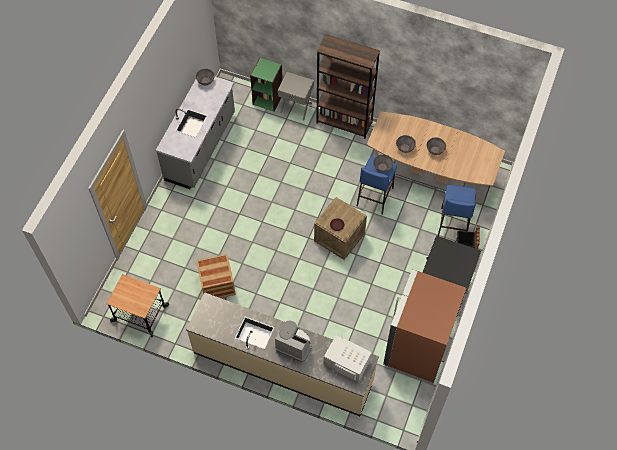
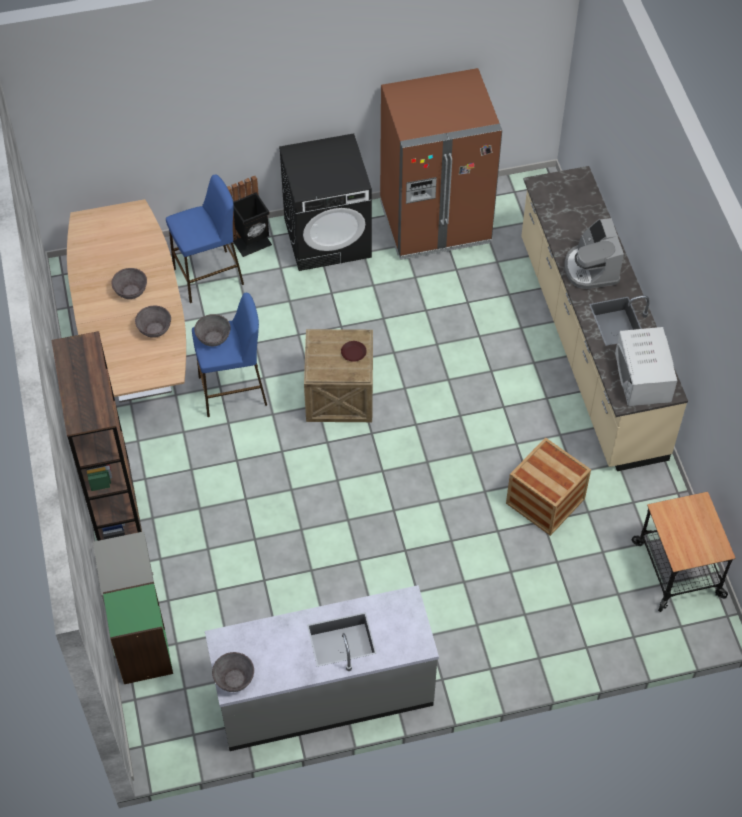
camera: 125 degrees left, 5 degrees down
(346, 362) = (562, 204): white microwave -> white microwave (643, 377)

